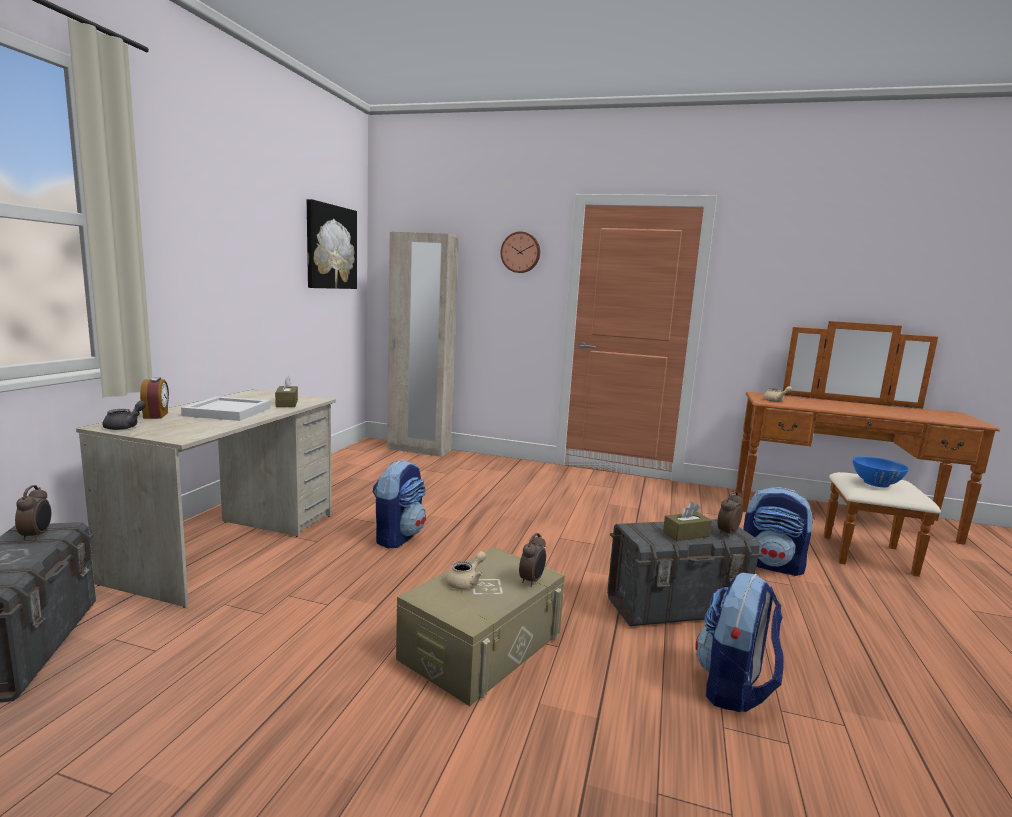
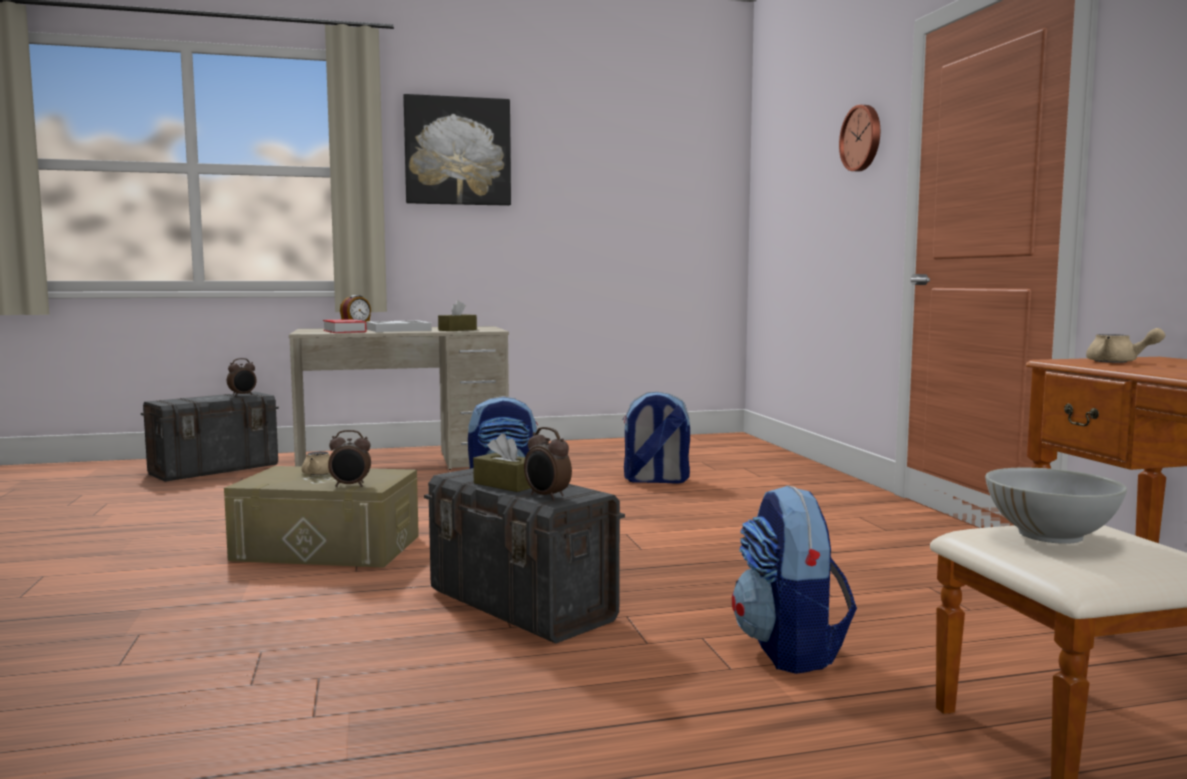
camera: 60 degrees right, 5 degrees down
(125, 426) = (316, 329): grey teapot -> none
(198, 425) = (344, 331): none -> book
(330, 247) = (666, 177): picture -> picture (457, 151)
(418, 450) = (759, 449): beige wardrobe -> none
(726, 533) = (547, 497): alarm clock -> alarm clock turned 150 degrees counterclockwise
(734, 688) = (347, 650): backpack -> backpack (655, 480)
(876, 483) = (1051, 535): blue bowl -> white bowl

